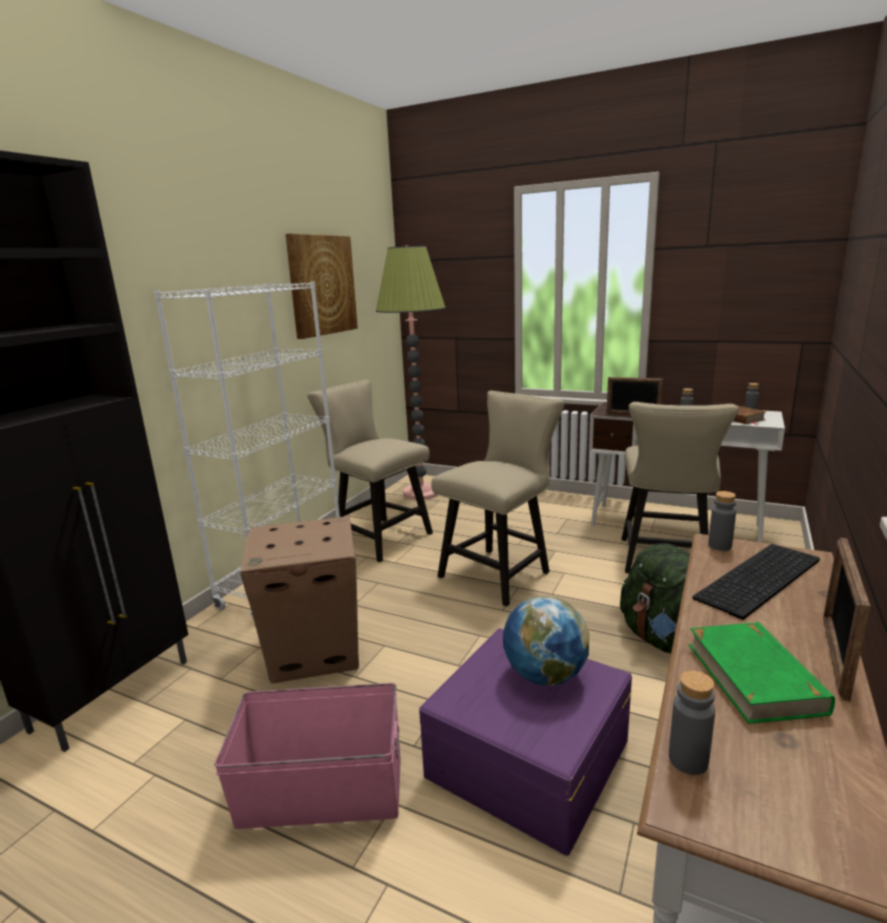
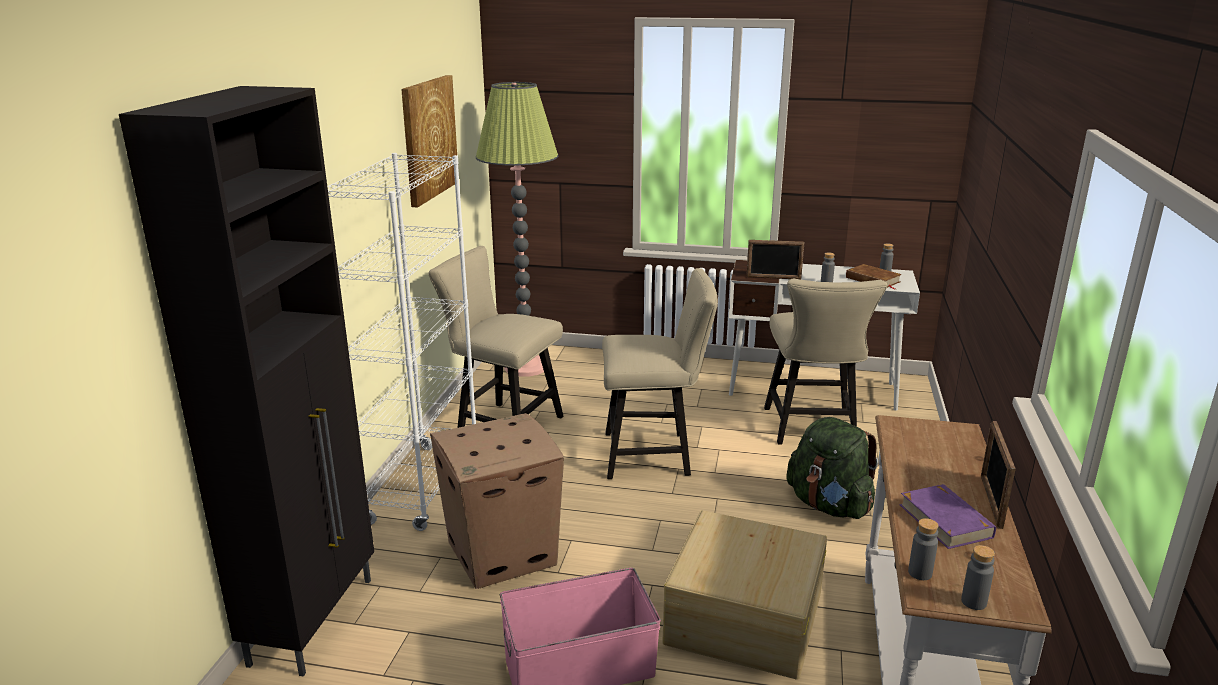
camera: 15 degrees left, 5 degrees up
(500, 572) = (654, 454): beige chair -> beige chair turned 60 degrees clockwise
(527, 758) = (743, 618): purple storage box -> beige storage box
(544, 675) = (758, 545): globe -> none
(719, 546) = (898, 425): grey bottle -> grey bottle (973, 602)
(754, 676) = (945, 520): green book -> purple book
(761, 580) = (935, 452): keyboard -> none

